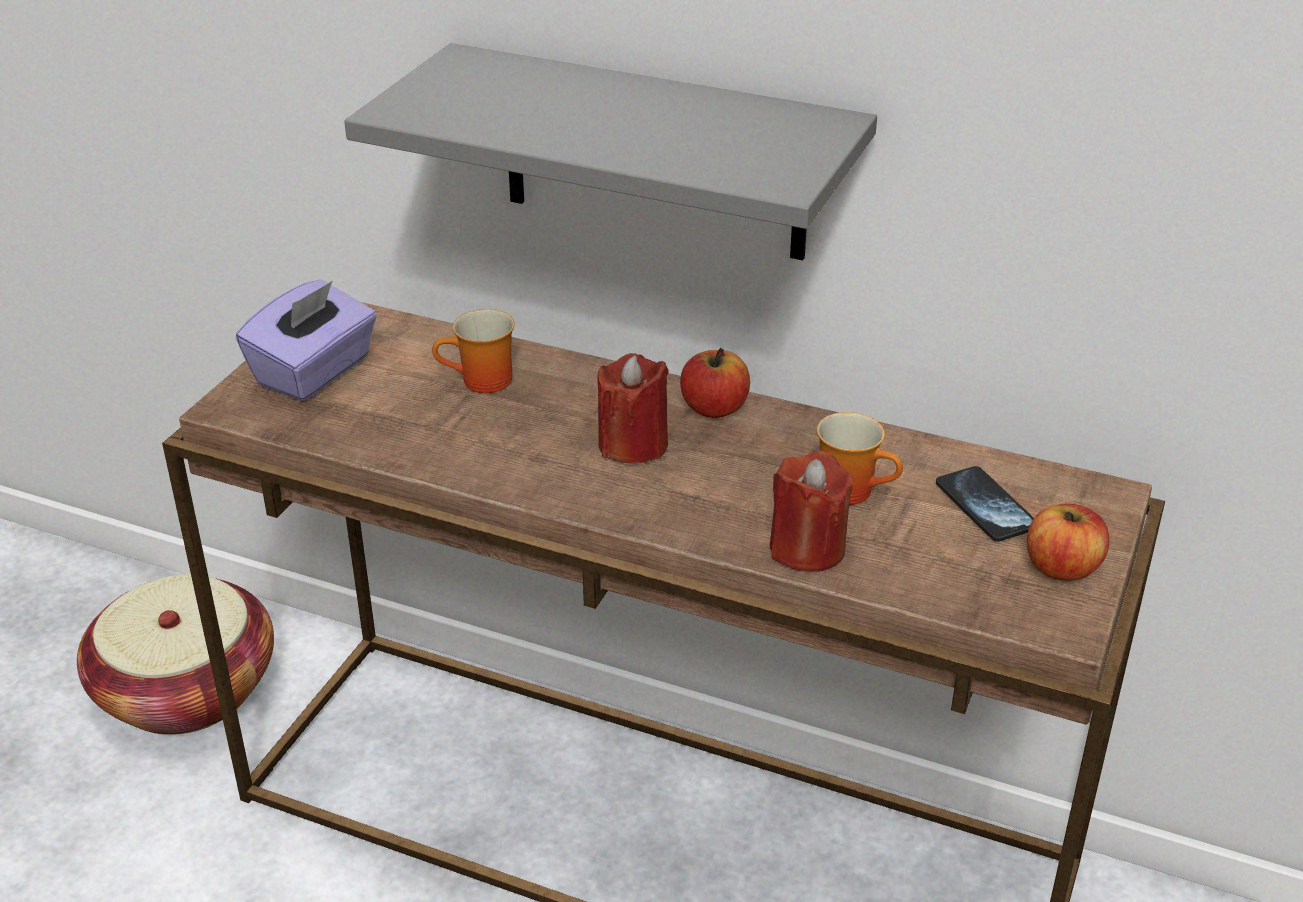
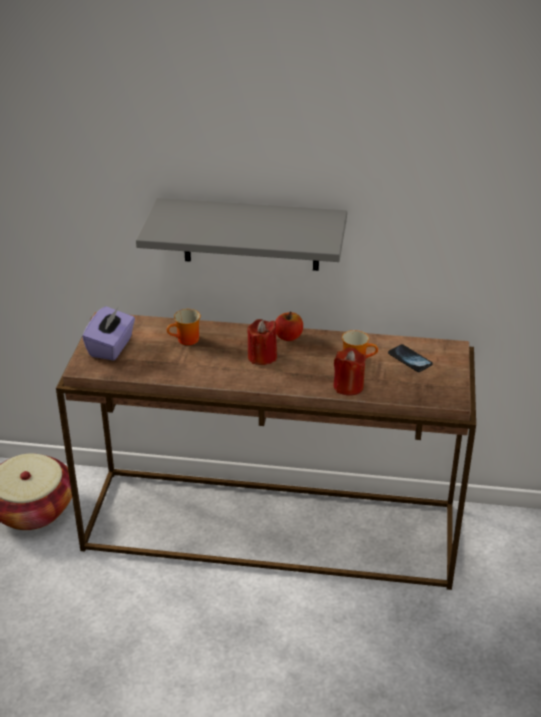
camera: 15 degrees left, 0 degrees up
(1062, 567) = (445, 378): apple -> none

